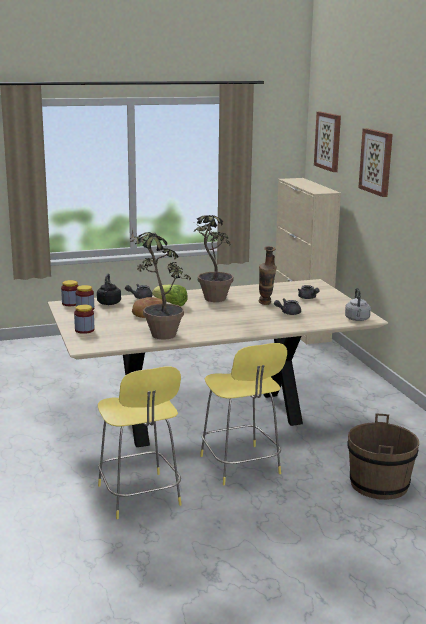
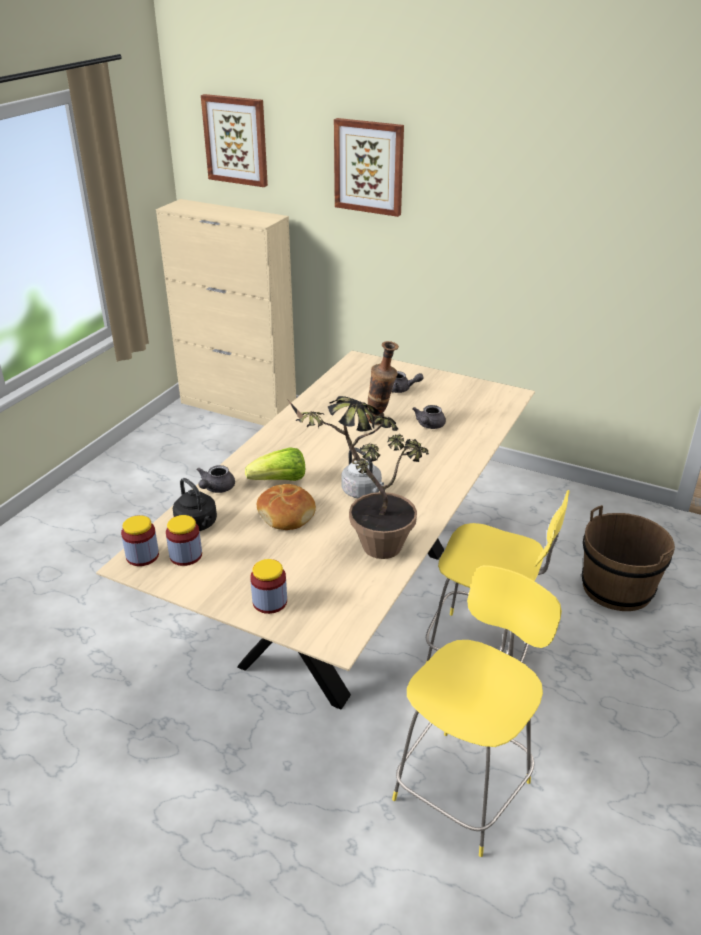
camera: 45 degrees left, 15 degrees up
(139, 497) = (465, 786): yellow chair -> yellow chair turned 75 degrees counterclockwise
(211, 301) = (314, 448): potted plant -> none
(357, 319) = (505, 401): grey kettle -> grey kettle (363, 492)

